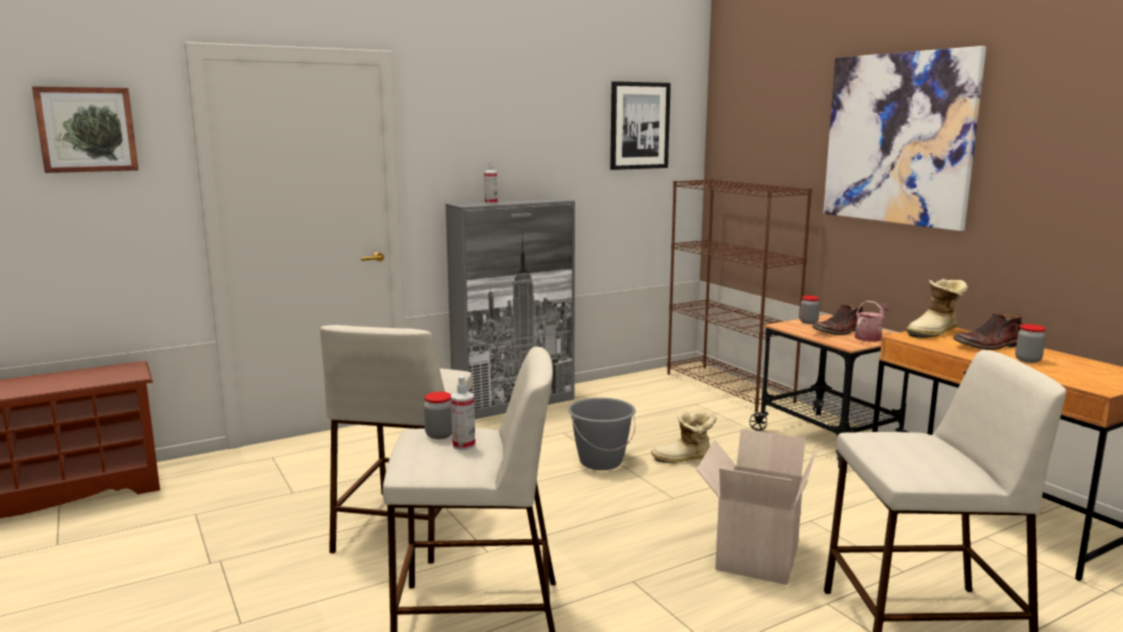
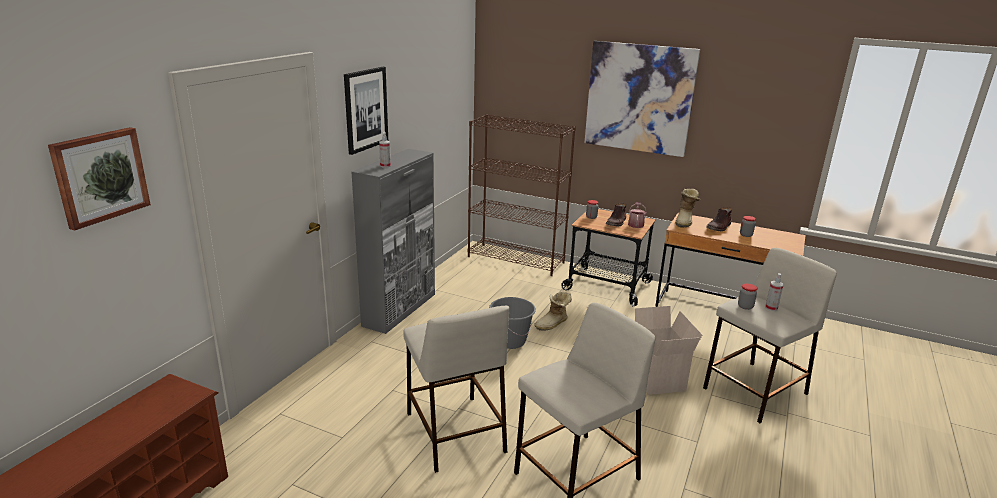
camera: 35 degrees left, 10 degrees up
(439, 435) = (556, 376): jar -> jar (745, 306)
(463, 445) = (581, 380): spray bottle -> spray bottle (771, 308)
(639, 126) = (445, 82): picture -> picture (365, 109)

